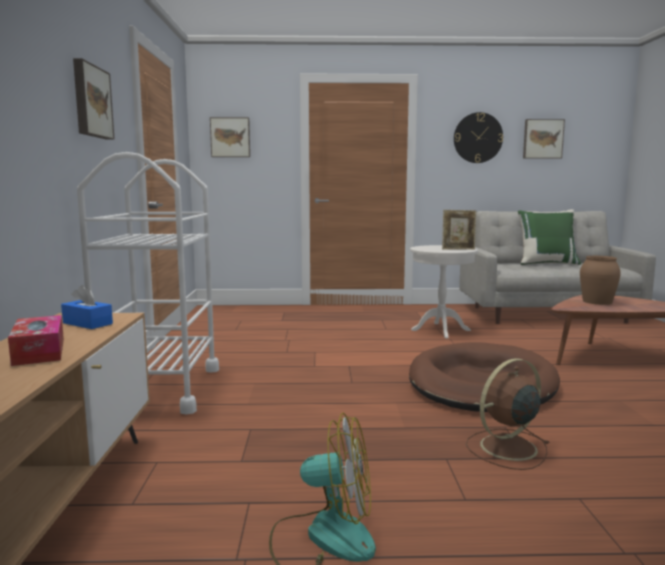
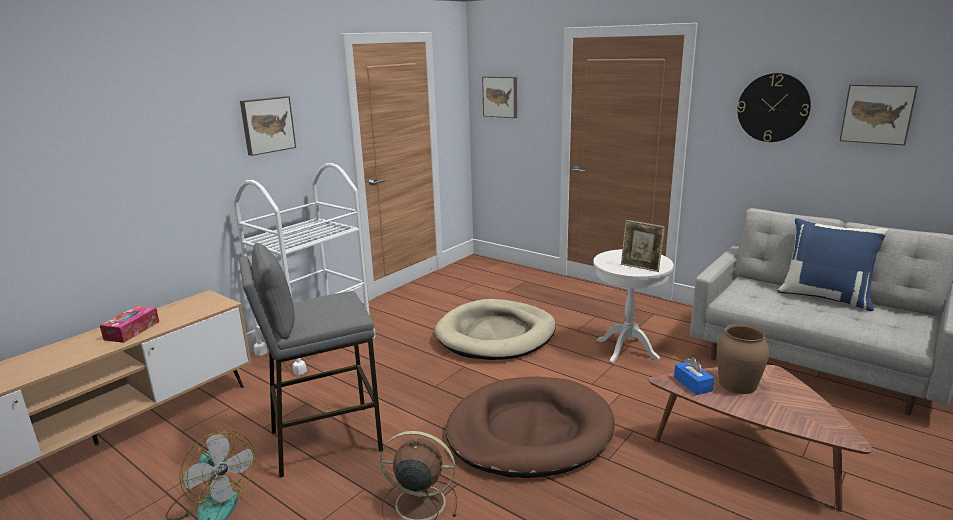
camera: 40 degrees right, 10 degrees up
(87, 323) = (196, 308): blue tissue box -> blue tissue box (692, 384)
(331, 343) = (496, 334): none -> beige dog bed
(333, 445) = (325, 440): none -> grey stool
(546, 263) = (825, 297): green pillow -> blue pillow

